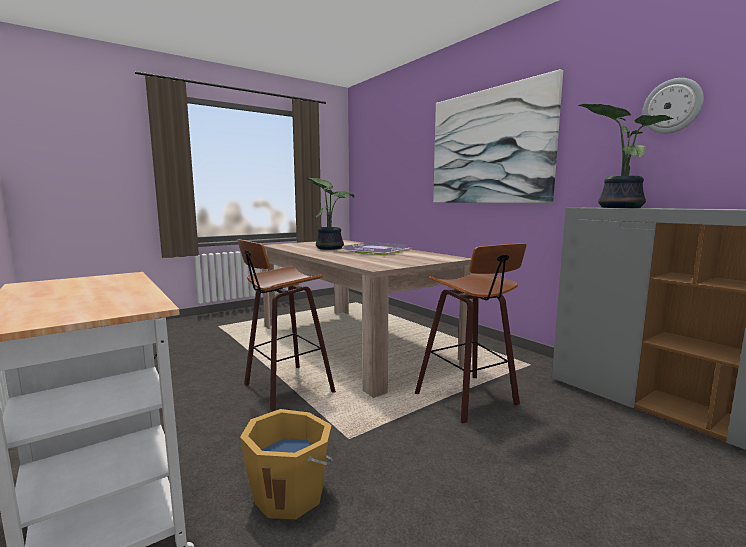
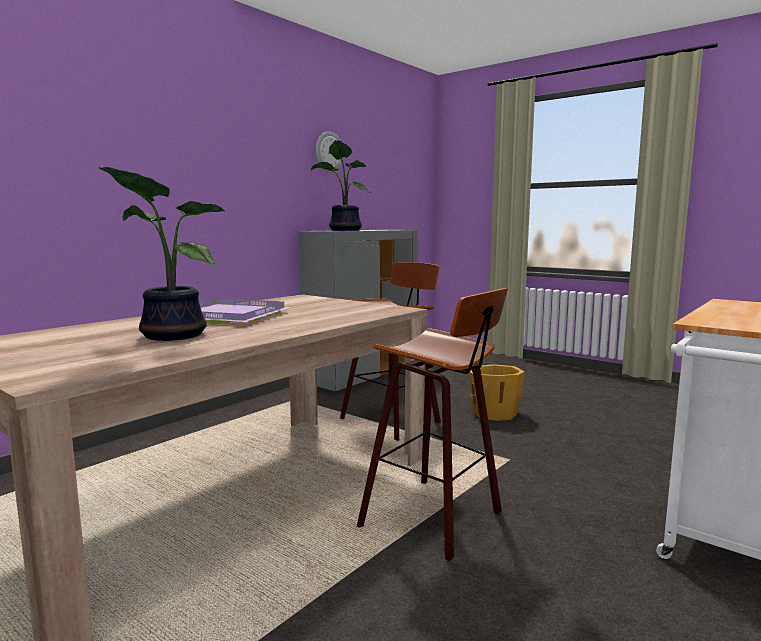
camera: 105 degrees left, 0 degrees up
(291, 493) = (601, 469): orange bucket -> orange bucket (493, 413)
(489, 147) = (172, 148): picture -> none

